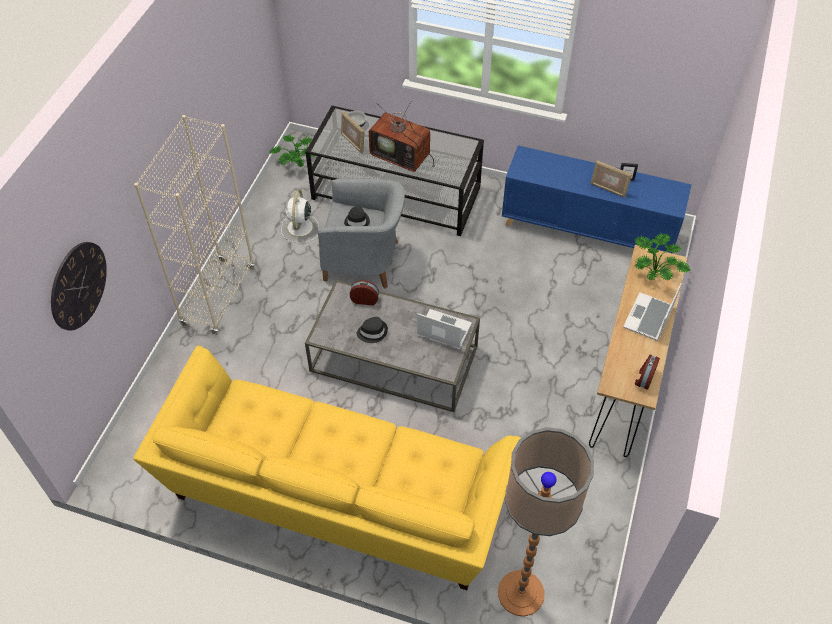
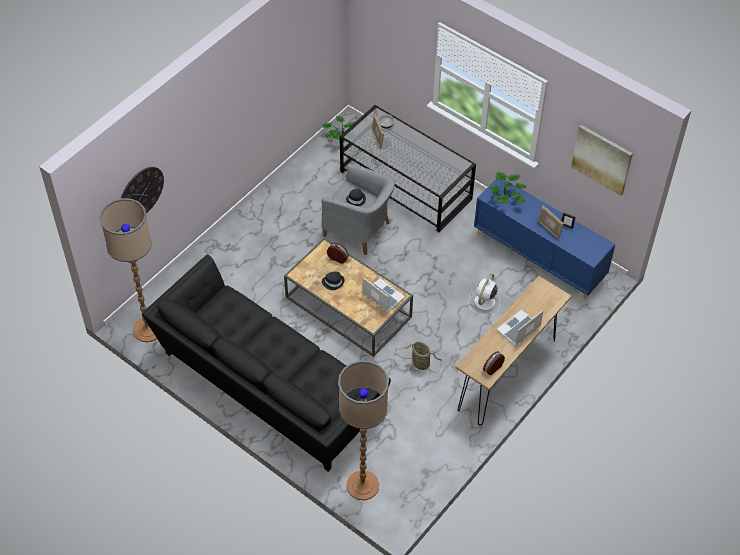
camera: 20 degrees right, 0 degrees up
(140, 473) = (147, 329): none -> floor lamp
(219, 296) = (244, 225): beige bookcase -> none
(300, 228) = (322, 191): white fan -> white fan (484, 302)
(335, 499) = (267, 387): yellow sofa -> black sofa
(393, 359) = (348, 307): grey coffee table -> brown coffee table
(402, 156) = (409, 160): television -> none
(514, 402) = (419, 363): none -> basket
(655, 271) = (542, 299): potted plant -> potted plant (506, 199)
(665, 78) = (602, 159): none -> picture

